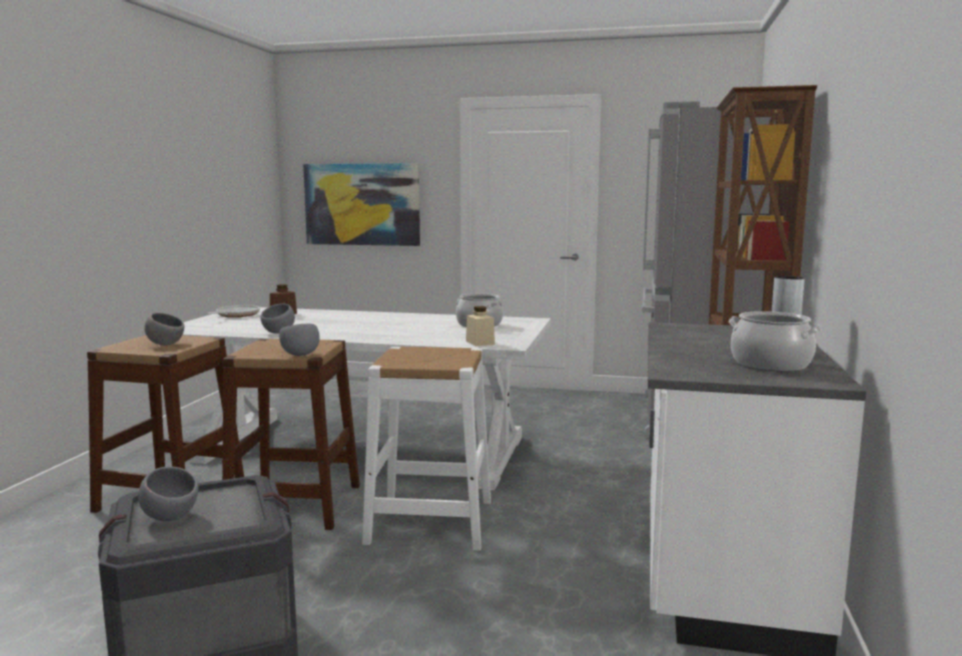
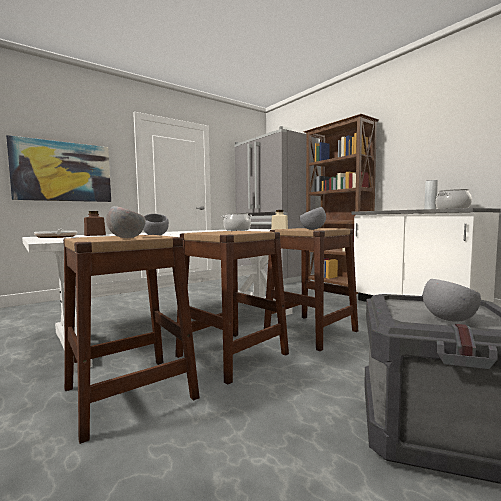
camera: 50 degrees left, 5 degrees down
(300, 355) = (260, 231): grey bowl -> grey bowl (313, 229)
(430, 521) = (311, 331): white stool -> brown stool

